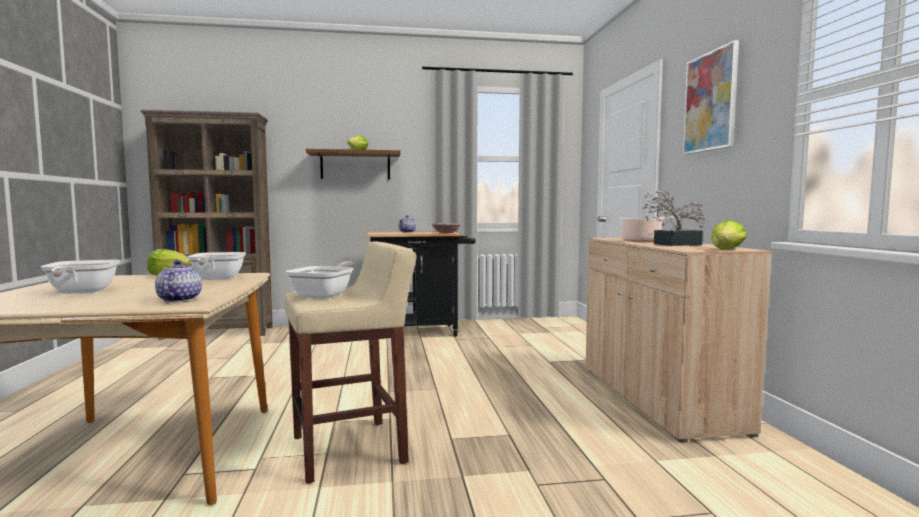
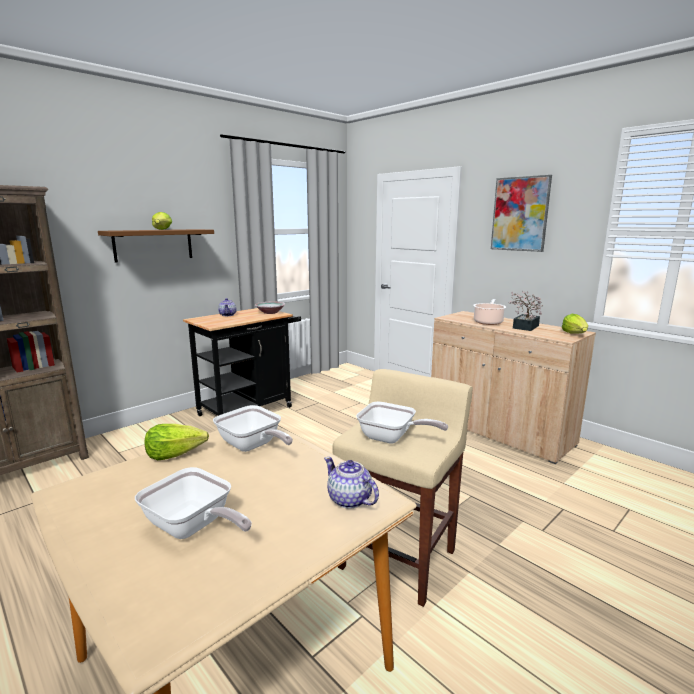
camera: 35 degrees left, 10 degrees up
(325, 295) = (391, 438): frying pan -> frying pan turned 135 degrees clockwise

